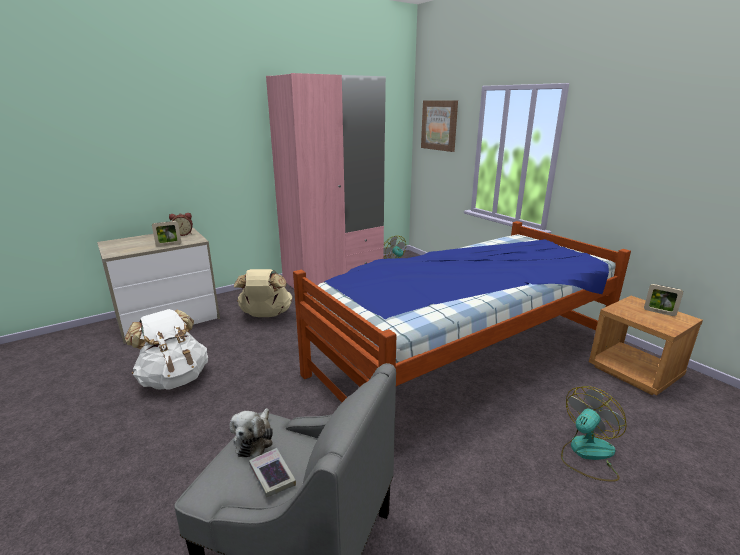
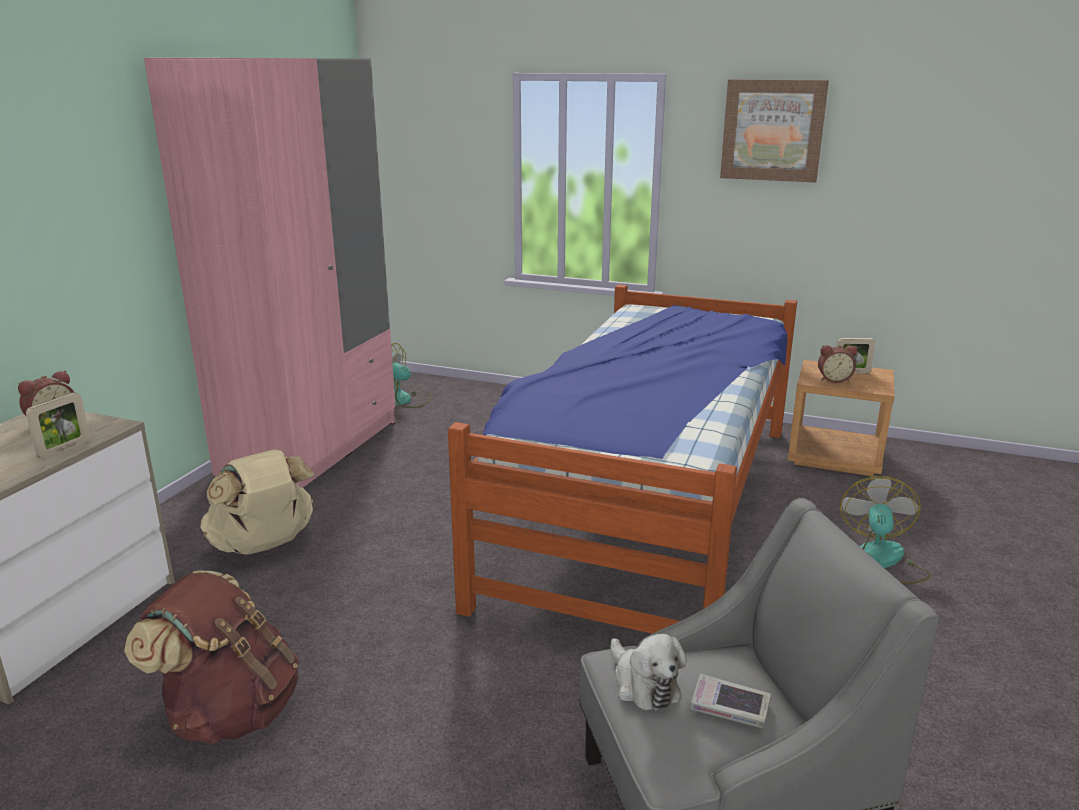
camera: 35 degrees left, 0 degrees up
(174, 378) = (230, 712): white backpack -> brown backpack
(439, 125) = (429, 138): picture -> picture (772, 130)
(636, 313) = (833, 379): none -> alarm clock

